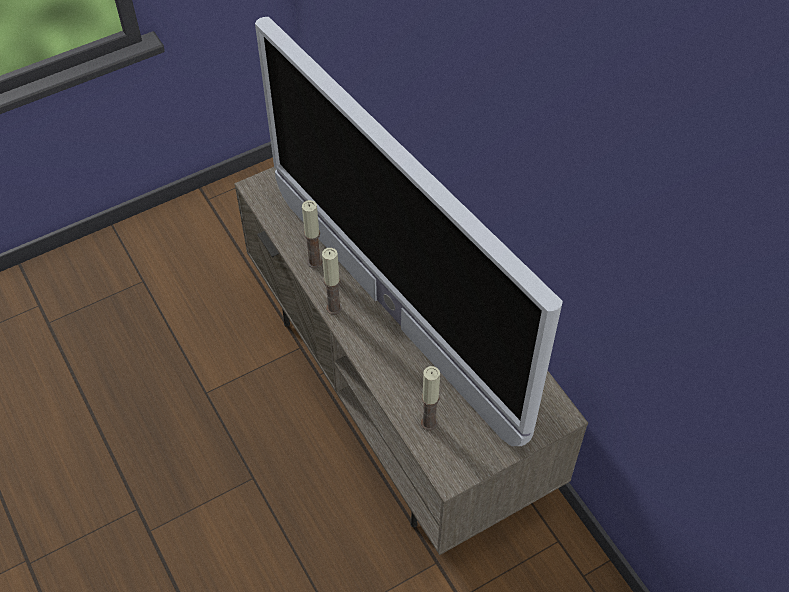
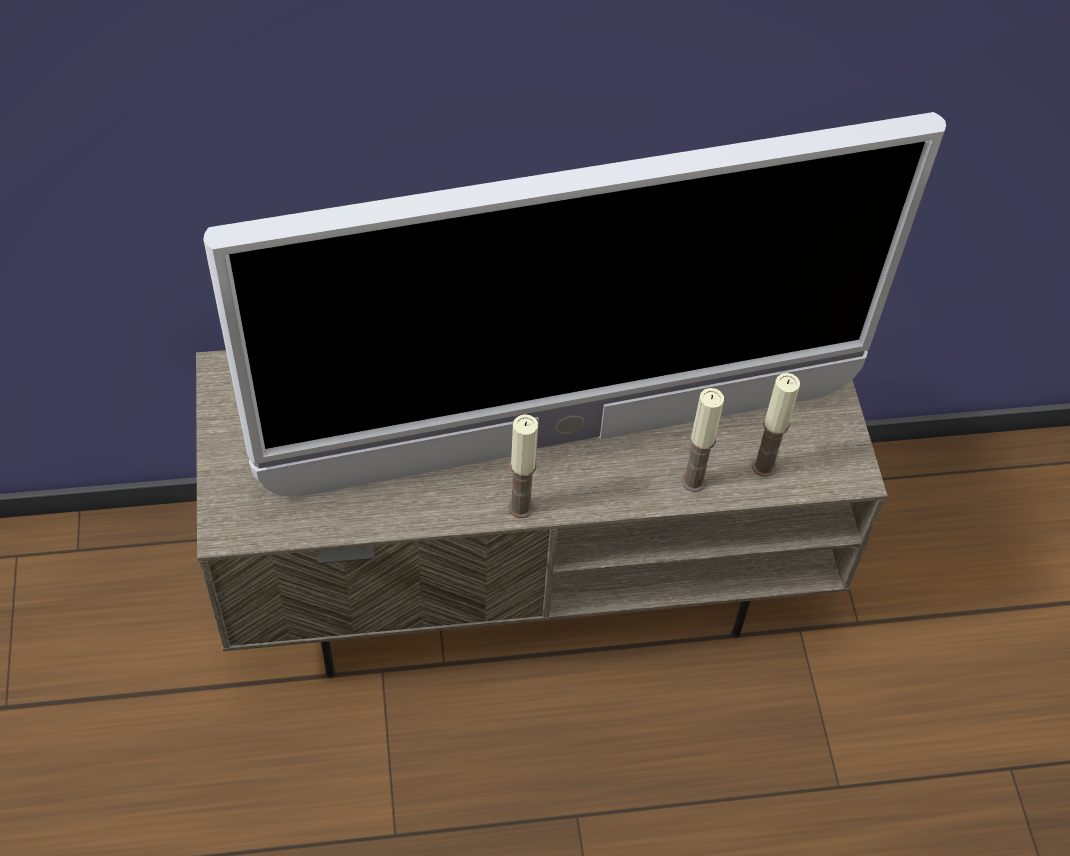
camera: 70 degrees left, 0 degrees up
(314, 262) = (422, 502): candle -> candle (693, 481)

